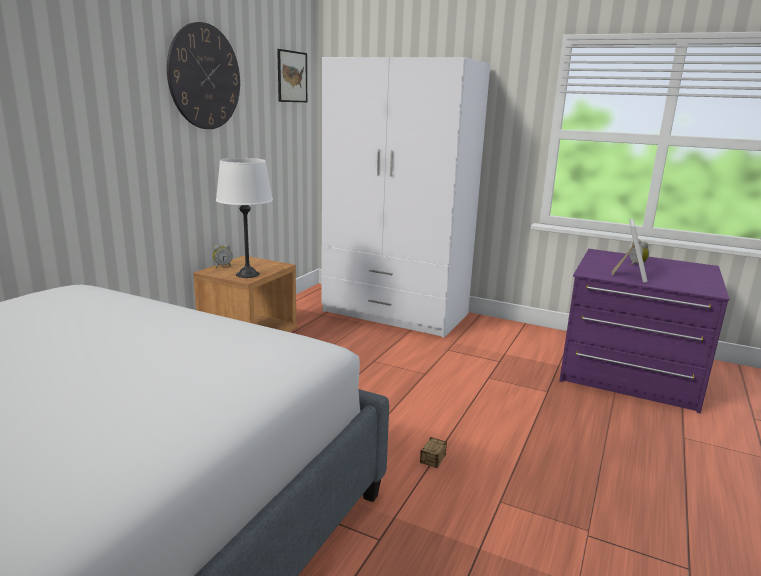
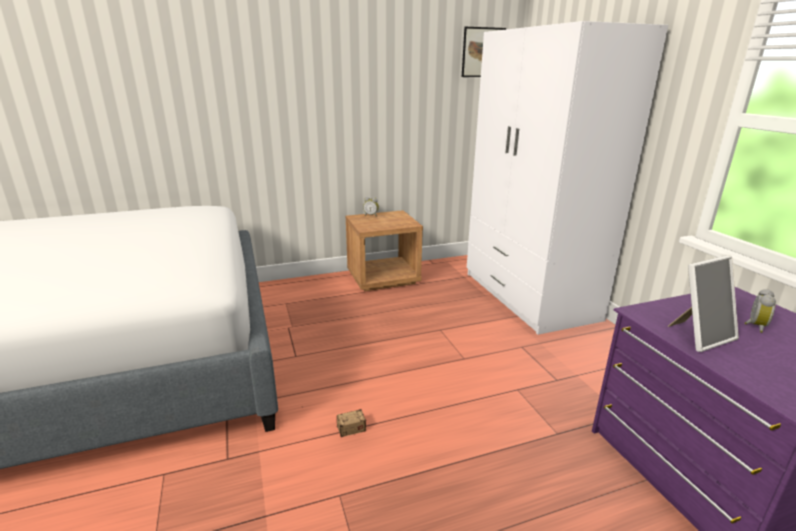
camera: 45 degrees right, 5 degrees up
(205, 77) = (370, 57): wall clock -> none
(247, 274) = (373, 225): white table lamp -> none

